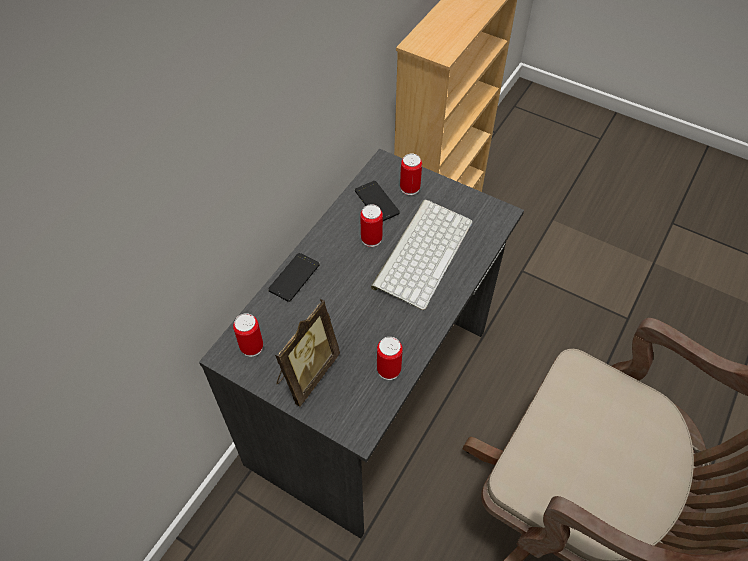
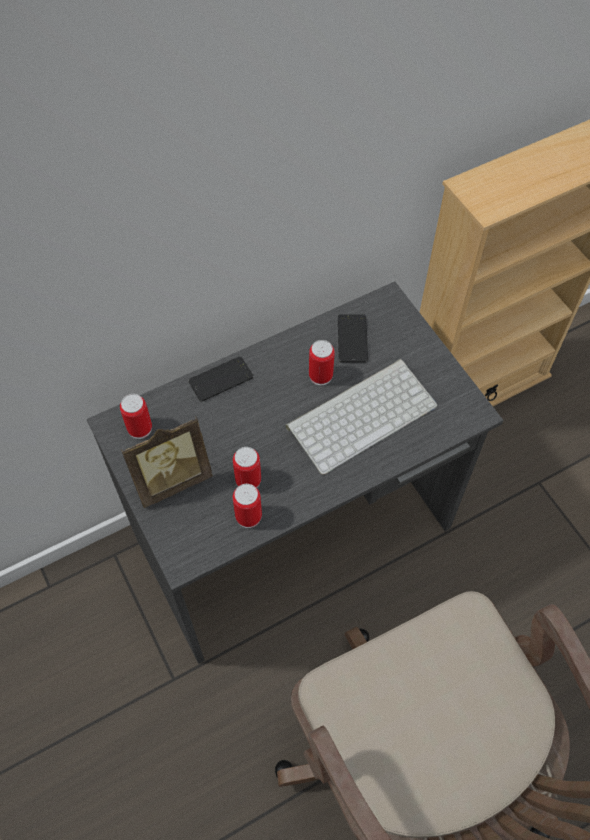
camera: 30 degrees right, 5 degrees up
(410, 188) = (396, 339): can -> can (248, 480)

